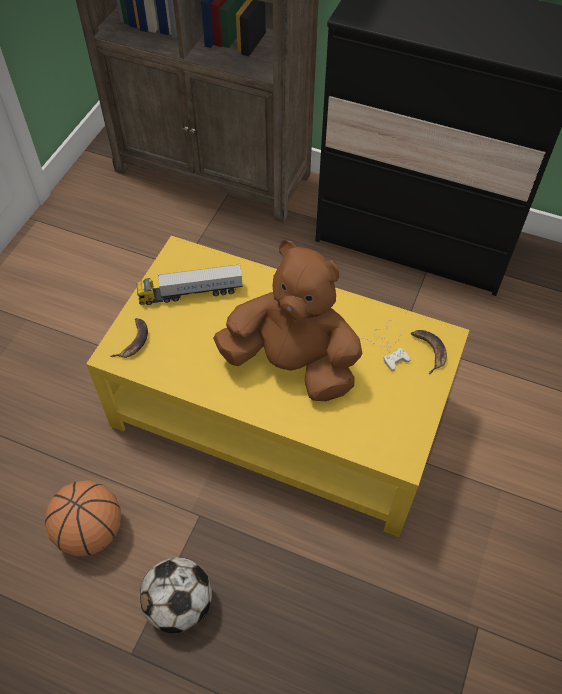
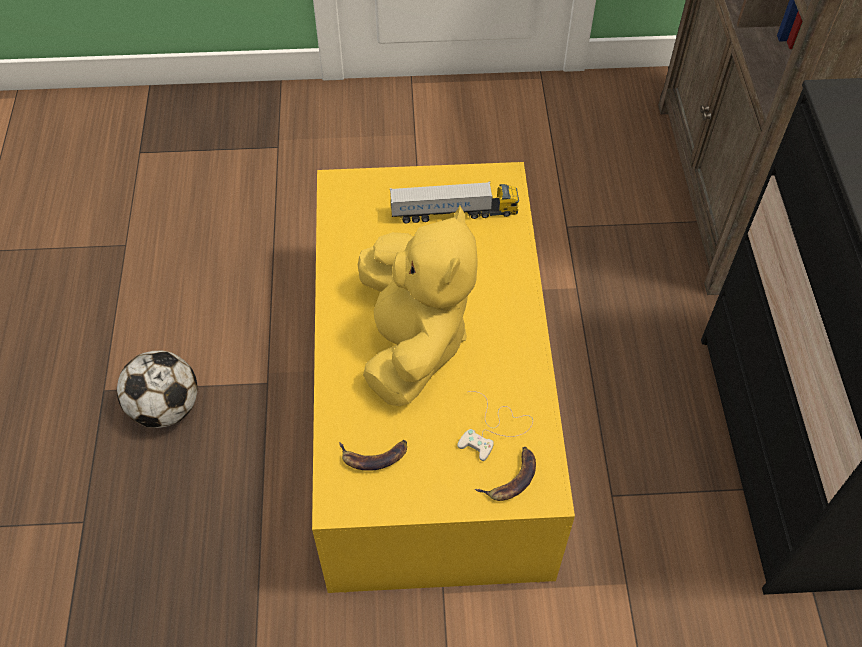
camera: 65 degrees right, 0 degrees up
(91, 531) = (210, 300): basketball -> none
(133, 341) = (364, 193): banana -> banana (374, 456)
(191, 293) = (454, 213): toy truck -> toy truck turned 120 degrees clockwise
(292, 364) = (412, 342): brown plush toy -> yellow plush toy

